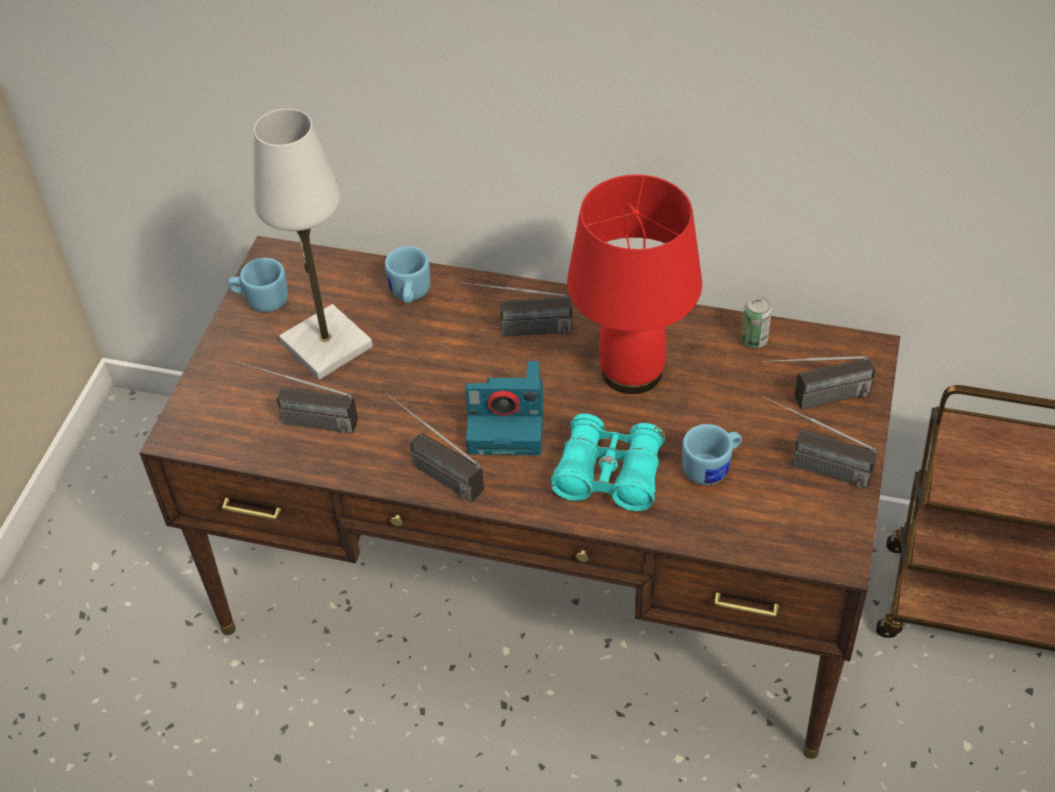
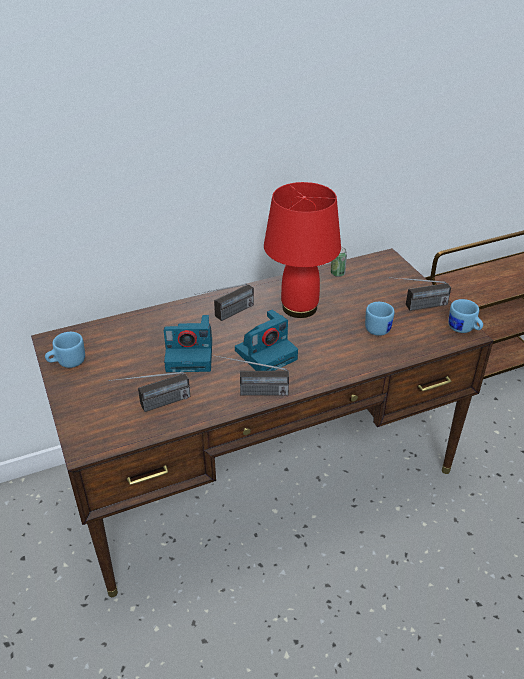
camera: 40 degrees left, 10 degrees down
(326, 345) = (129, 365): white table lamp -> none
(409, 295) = (152, 324): blue mug -> blue mug (463, 329)
(412, 371) = (191, 355): none -> camera
(609, 475) = (338, 351): turquoise binoculars -> none
(814, 401) = (388, 284): radio -> none

